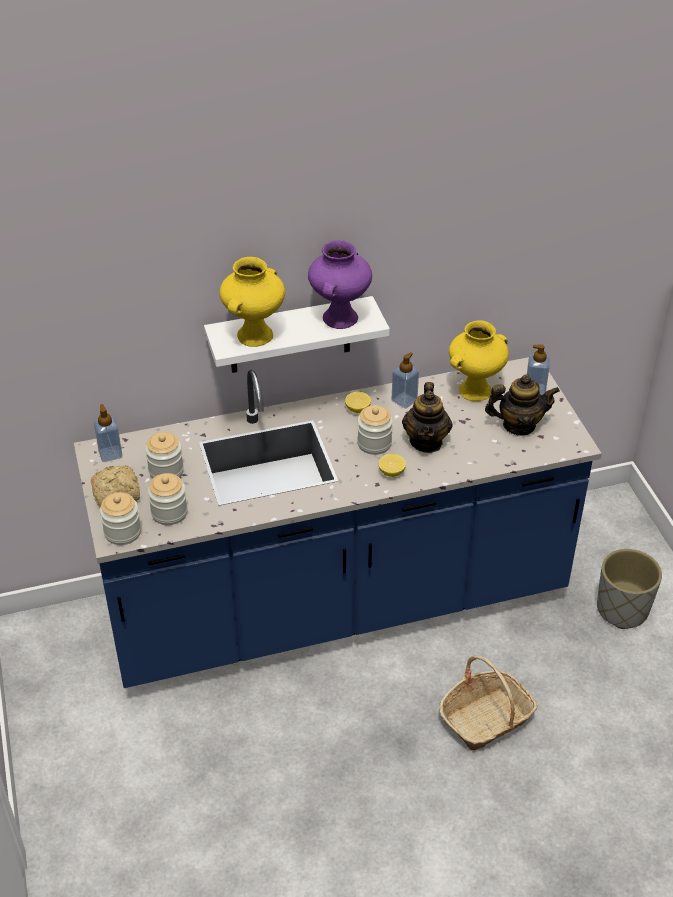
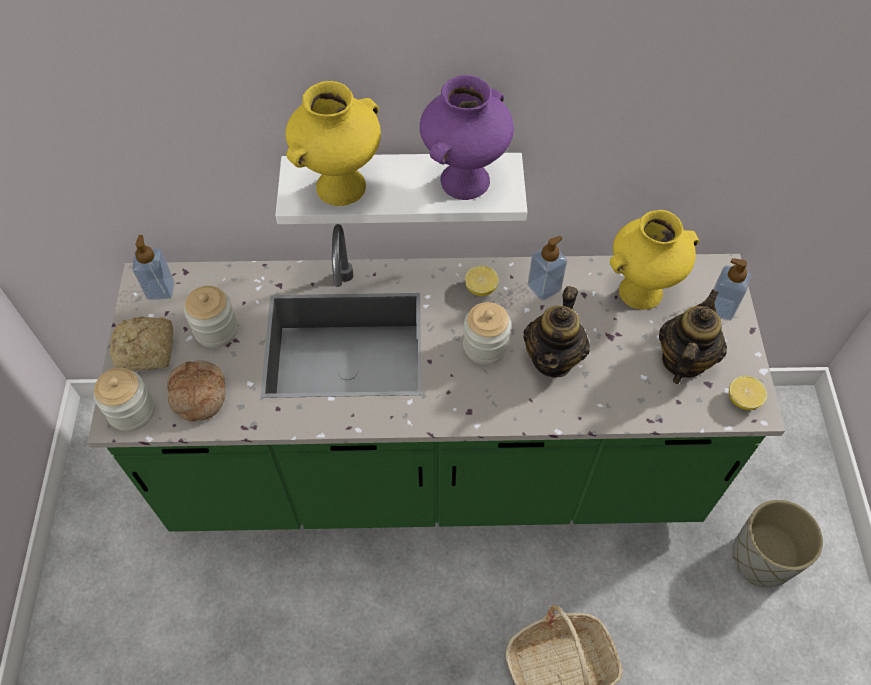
camera: 15 degrees right, 15 degrees up
(169, 513) = (197, 395): jar -> bread
(336, 605) = (435, 470): blue counter -> green counter
(391, 472) = (493, 397): lemon -> lemon (743, 400)
(518, 425) = (683, 360): teapot -> teapot turned 75 degrees counterclockwise

